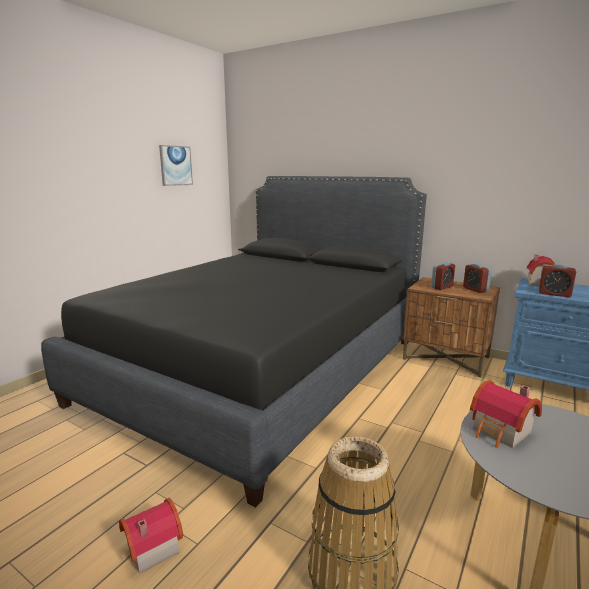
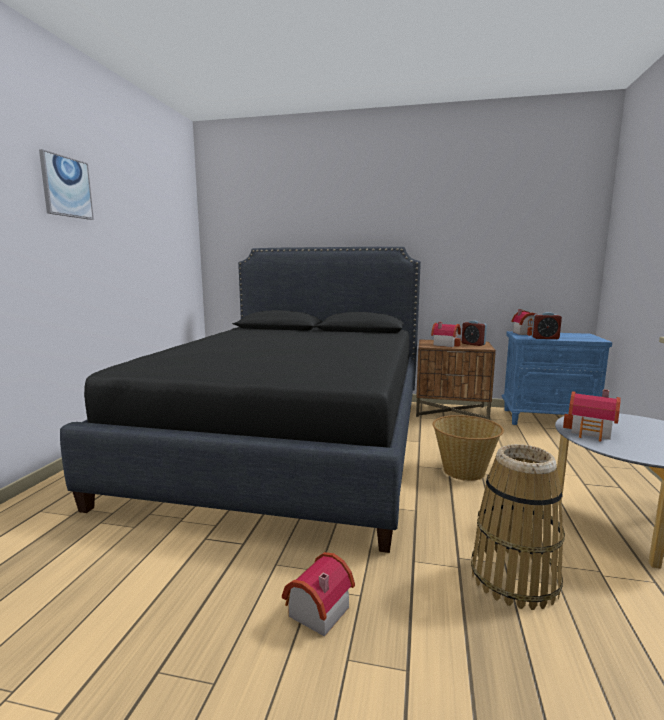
camera: 20 degrees left, 5 degrees down
(175, 165) = (156, 233): picture -> picture (66, 187)
(402, 433) = (464, 471): none -> basket
(442, 287) = (445, 344): alarm clock -> toy house

